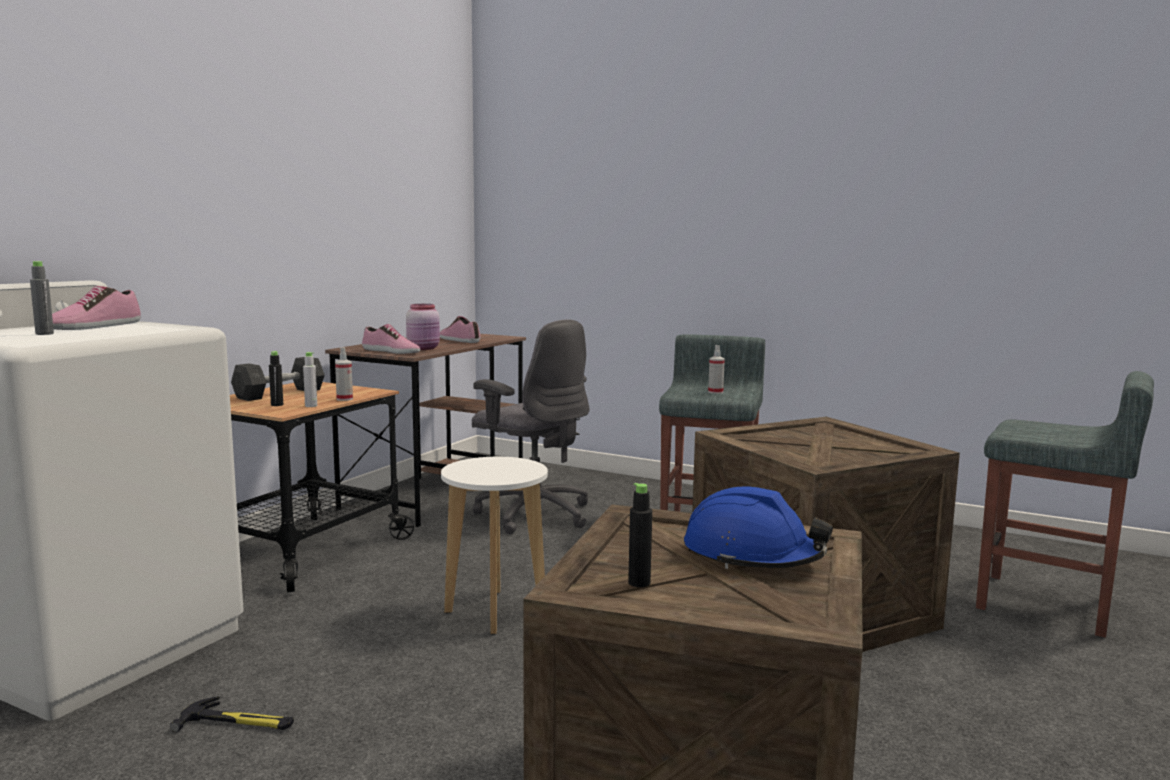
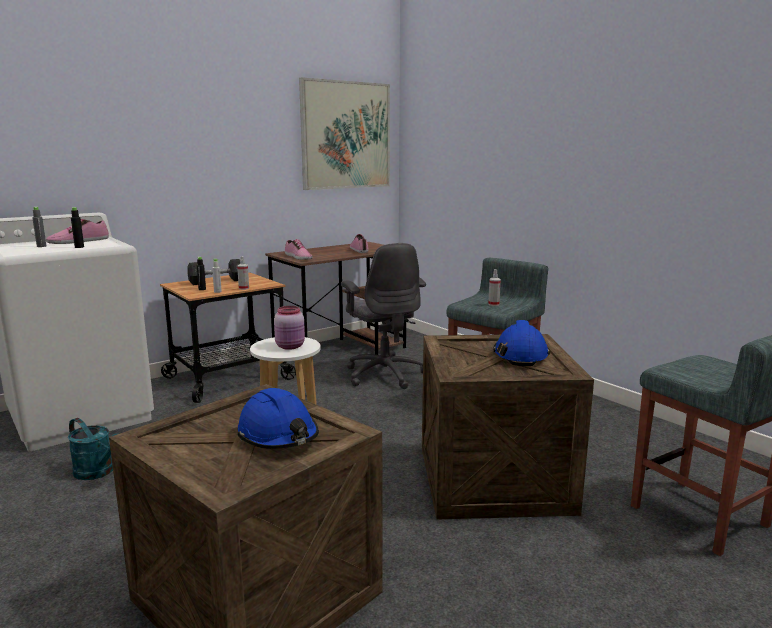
camera: 25 degrees right, 5 degrees up
(238, 722) = (99, 472): hammer -> turquoise watering can
(417, 176) = (346, 135): none -> picture
(424, 348) = (322, 256): pink jar -> pink jar (291, 346)
(639, 583) = (184, 440): black bottle -> black bottle (79, 247)
(841, 439) = (520, 355): none -> blue hard hat

